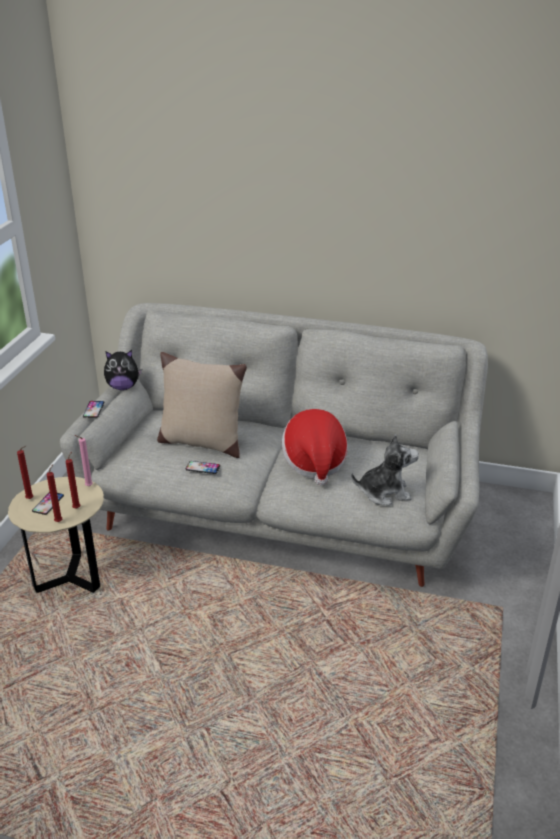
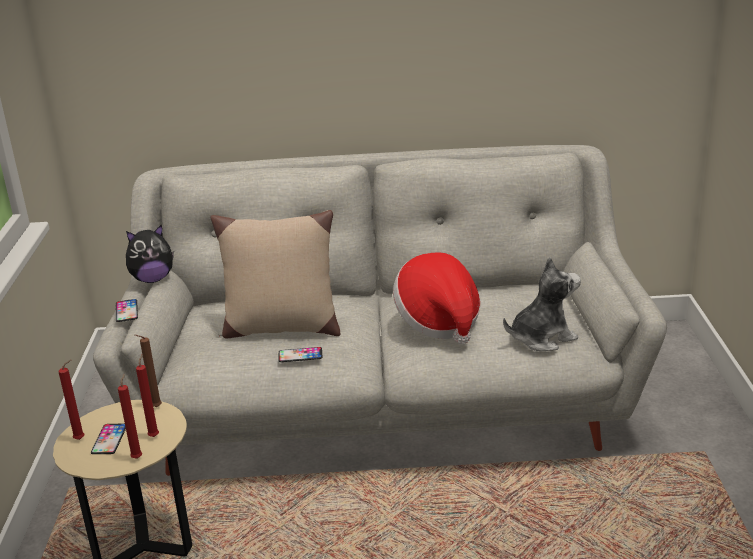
camera: 15 degrees left, 5 degrees down
(87, 486) = (155, 407): pink candle -> brown candle

